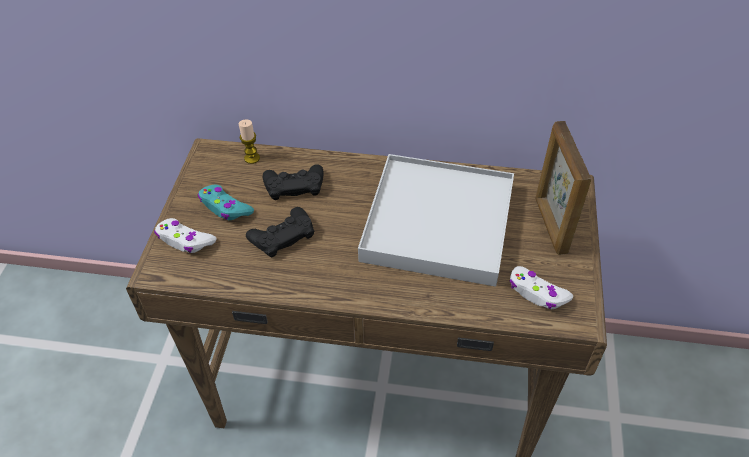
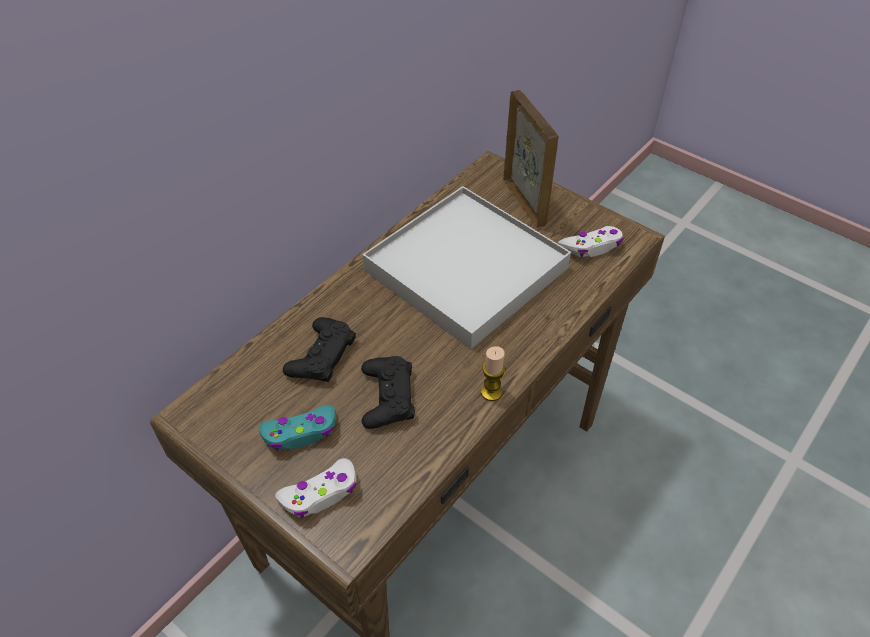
camera: 60 degrees left, 0 degrees up
(252, 158) = (242, 376): candle -> candle (491, 392)
(550, 225) = (524, 202): picture frame -> picture frame turned 135 degrees counterclockwise

